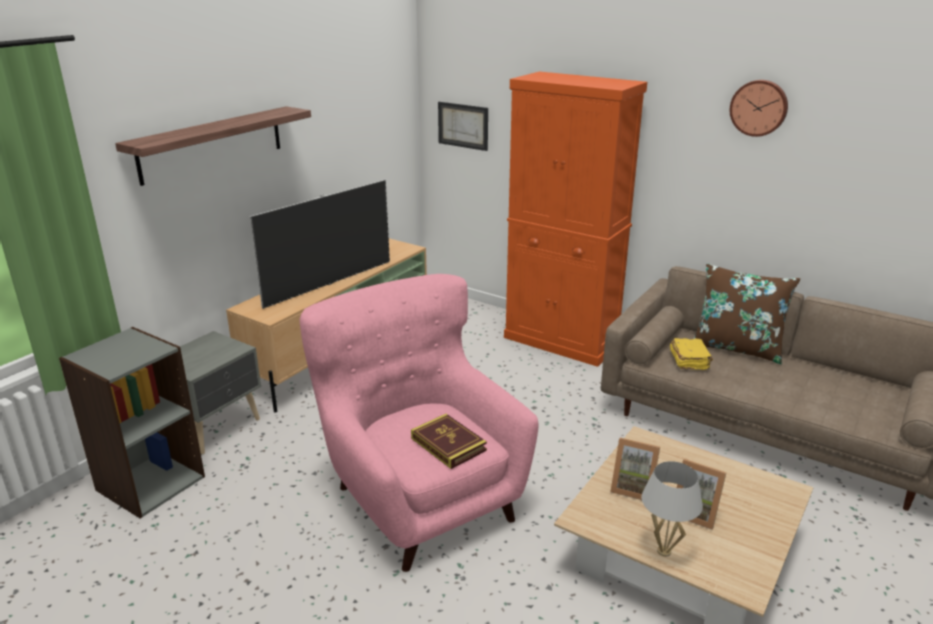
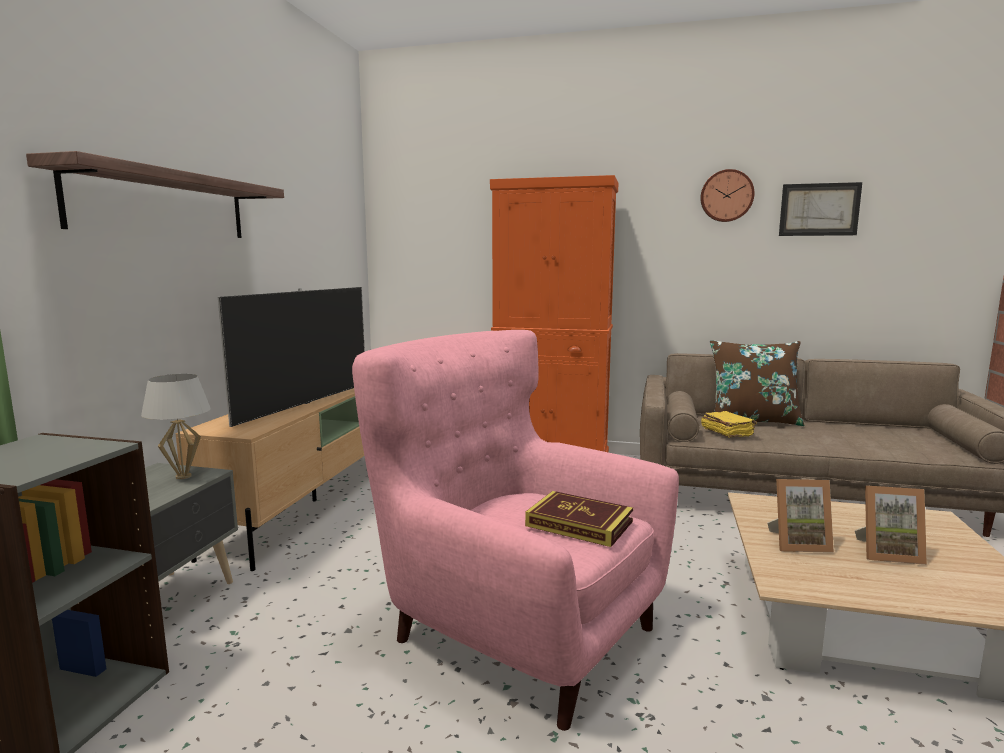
camera: 20 degrees left, 15 degrees down
(463, 125) = (419, 253): picture -> picture (819, 209)
(664, 551) = (913, 597): white table lamp -> white table lamp (183, 476)

